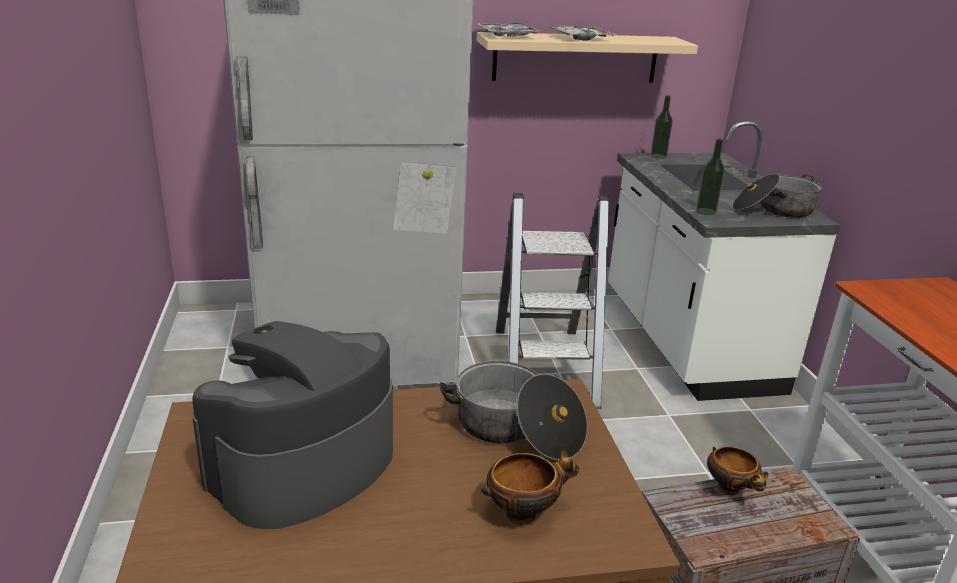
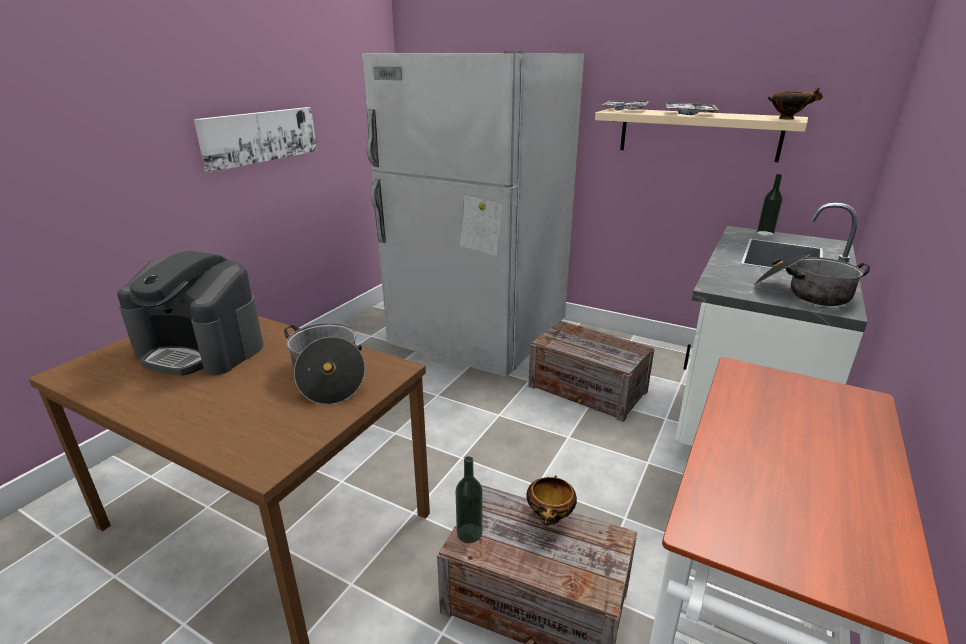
camera: 40 degrees right, 0 degrees up
(61, 115) = (260, 136): none -> picture
(302, 465) = (202, 349): coffee machine -> coffee machine turned 150 degrees counterclockwise
(524, 512) = (244, 419): bowl -> bowl (788, 118)
(544, 365) = (588, 389): grey step ladder -> crate
(706, 211) = (720, 279): bottle -> bottle (469, 533)

